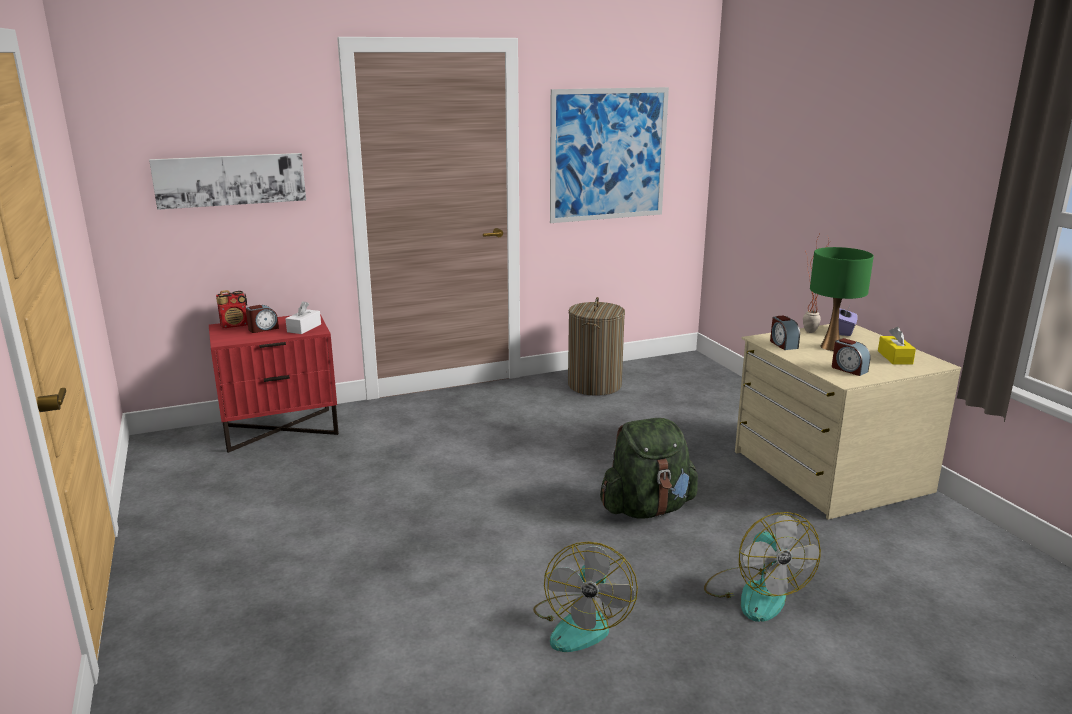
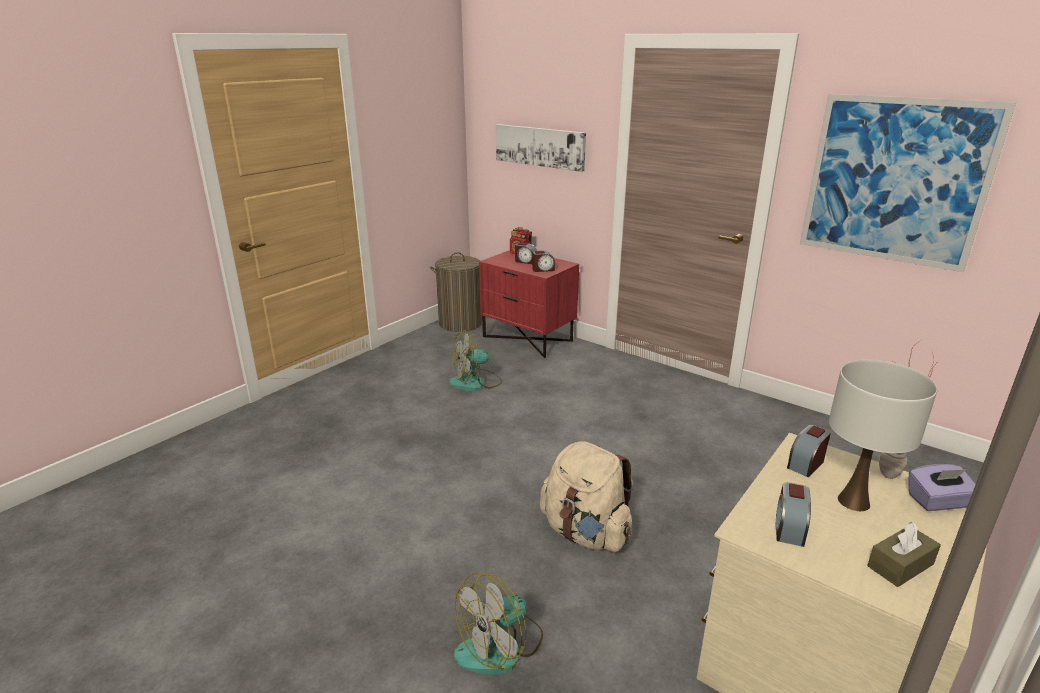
camera: 60 degrees right, 5 degrees up
(304, 328) = (543, 269): white tissue box -> alarm clock
(581, 623) = (390, 549): fan -> fan (475, 383)
(594, 385) = (784, 428): laundry basket -> laundry basket (460, 323)
(647, 509) = (585, 533): green backpack -> beige backpack
(830, 347) = (854, 501): green table lamp -> white table lamp
(895, 357) = (900, 565): yellow tissue box -> brown tissue box

